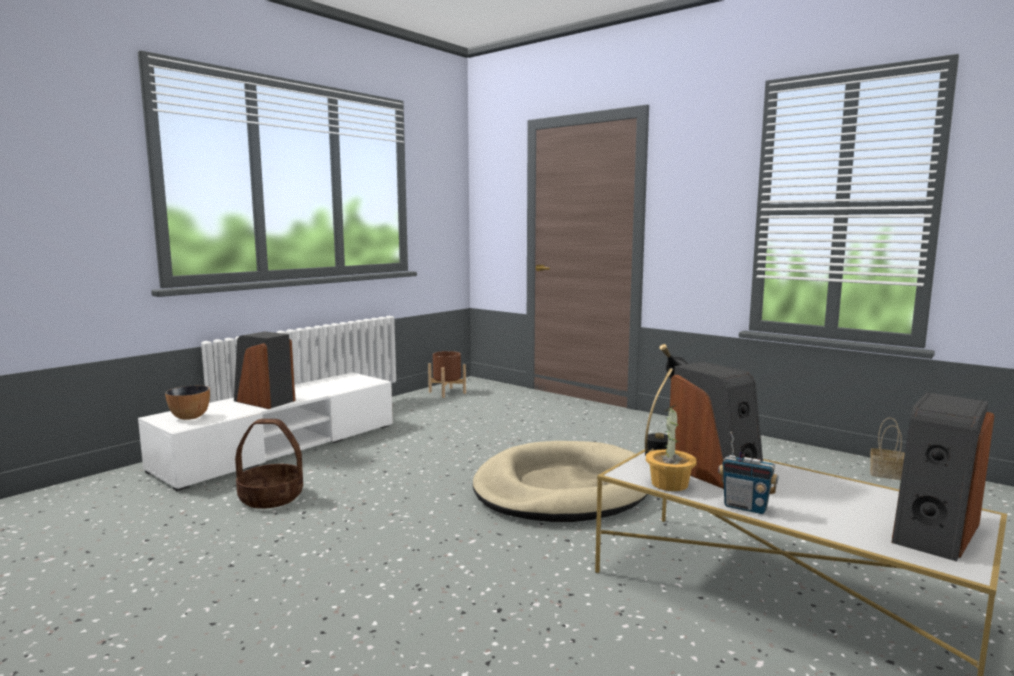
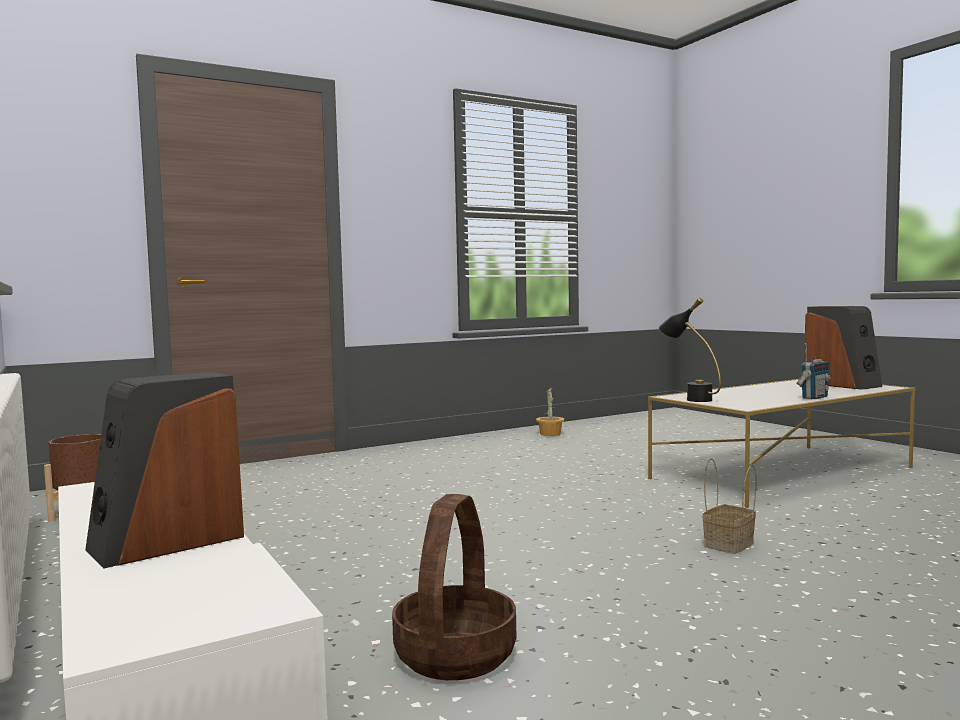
camera: 70 degrees left, 5 degrees down
(190, 417) = (190, 604): bowl -> none
(562, 489) = (556, 497): beige dog bed -> none
(670, 484) = (769, 403): potted plant -> potted plant (550, 434)
(714, 473) = (744, 396): speaker -> none
(885, 474) = (590, 425): basket -> basket (729, 545)

